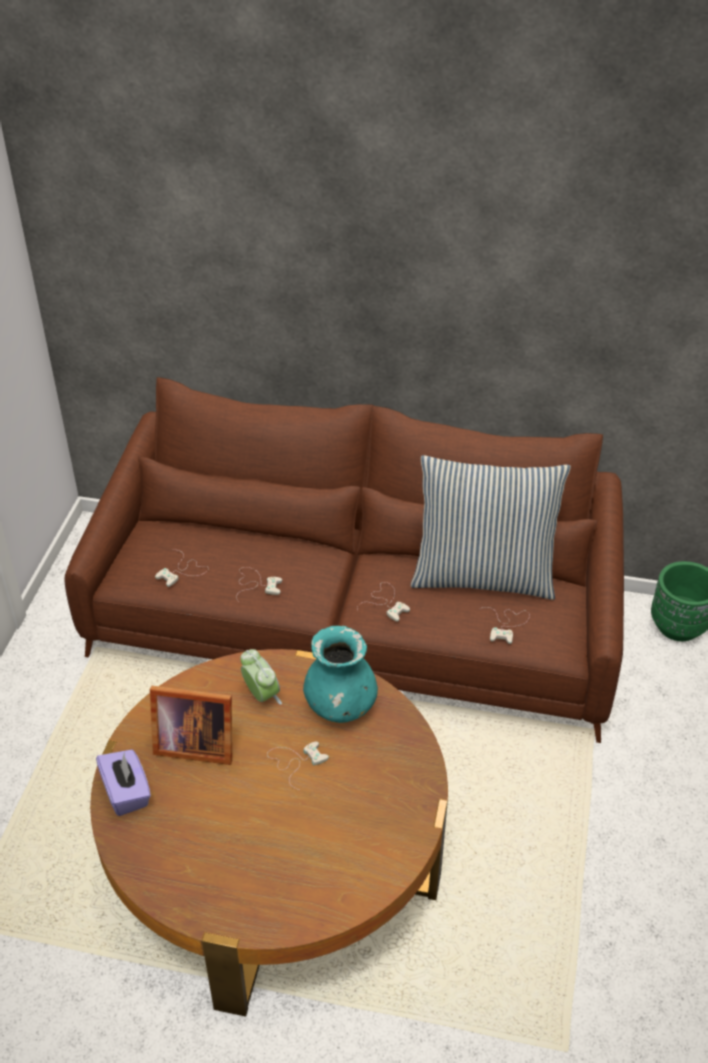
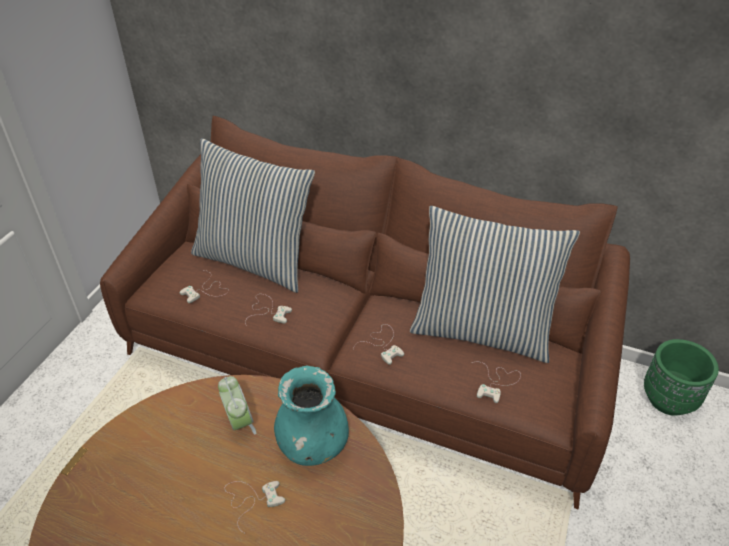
camera: 10 degrees right, 0 degrees up
(127, 792) = (76, 507): purple tissue box -> none
(193, 744) = (158, 463): picture frame -> none
(226, 532) = (255, 260): none -> pillow

